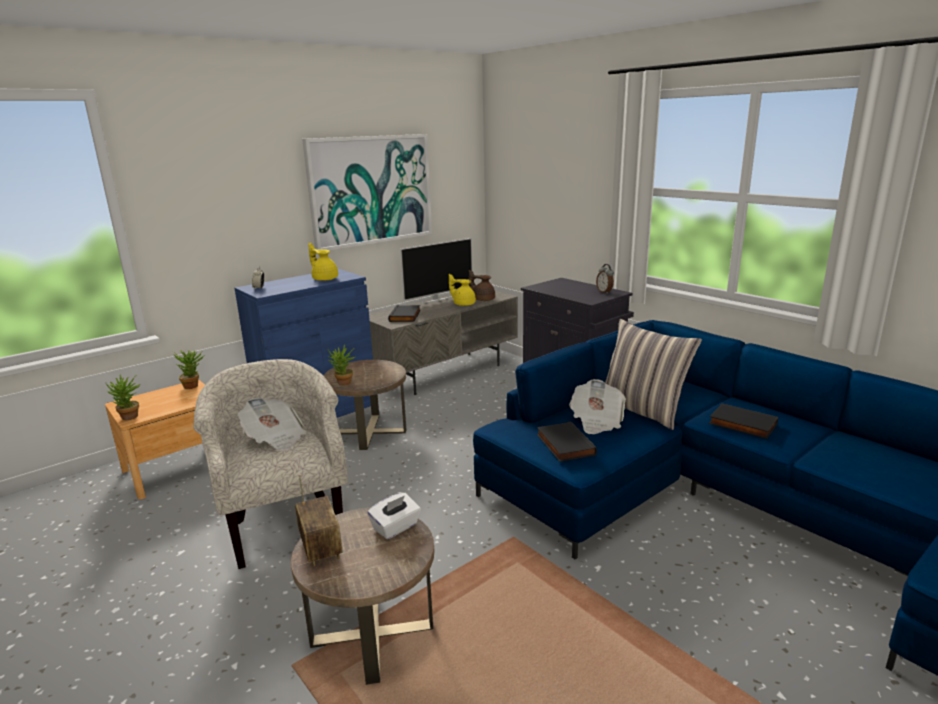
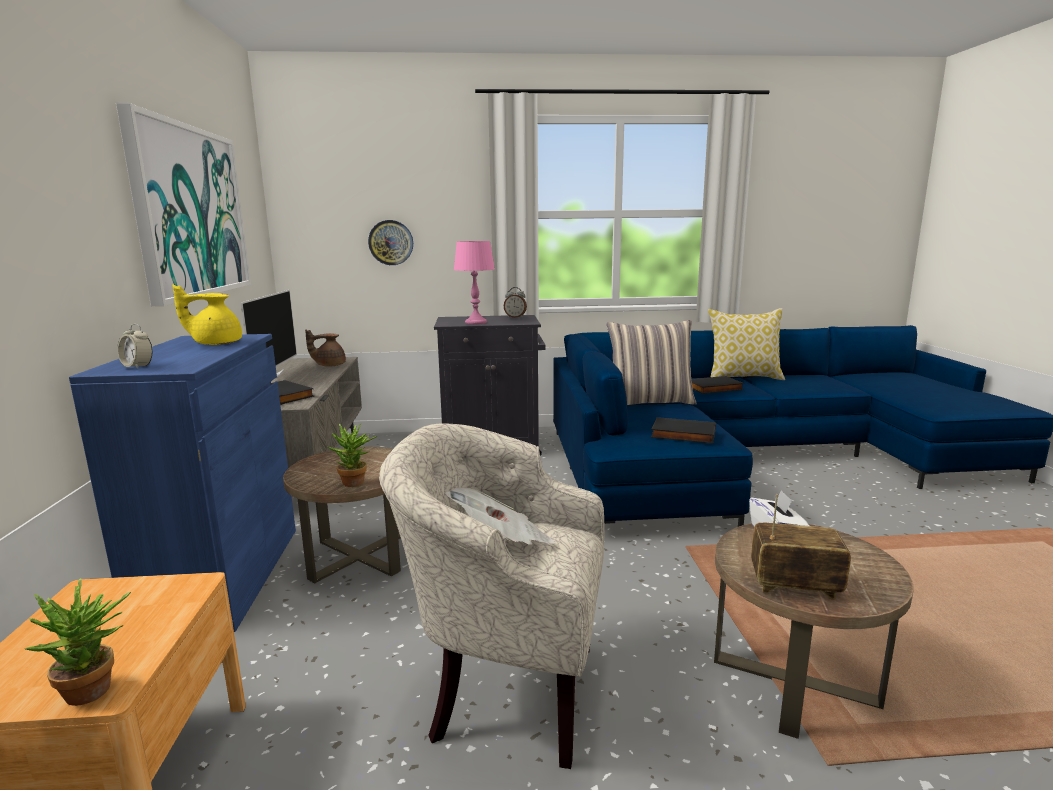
camera: 55 degrees left, 5 degrees down
(193, 385) = (97, 589): potted plant -> none
(463, 304) = (320, 372): yellow teapot -> none
(550, 207) = (391, 242): none -> wall clock
(557, 290) = (476, 322): none -> pink table lamp
(596, 421) = (652, 416): newspaper -> none
(824, 429) = (744, 377): none -> pillow

